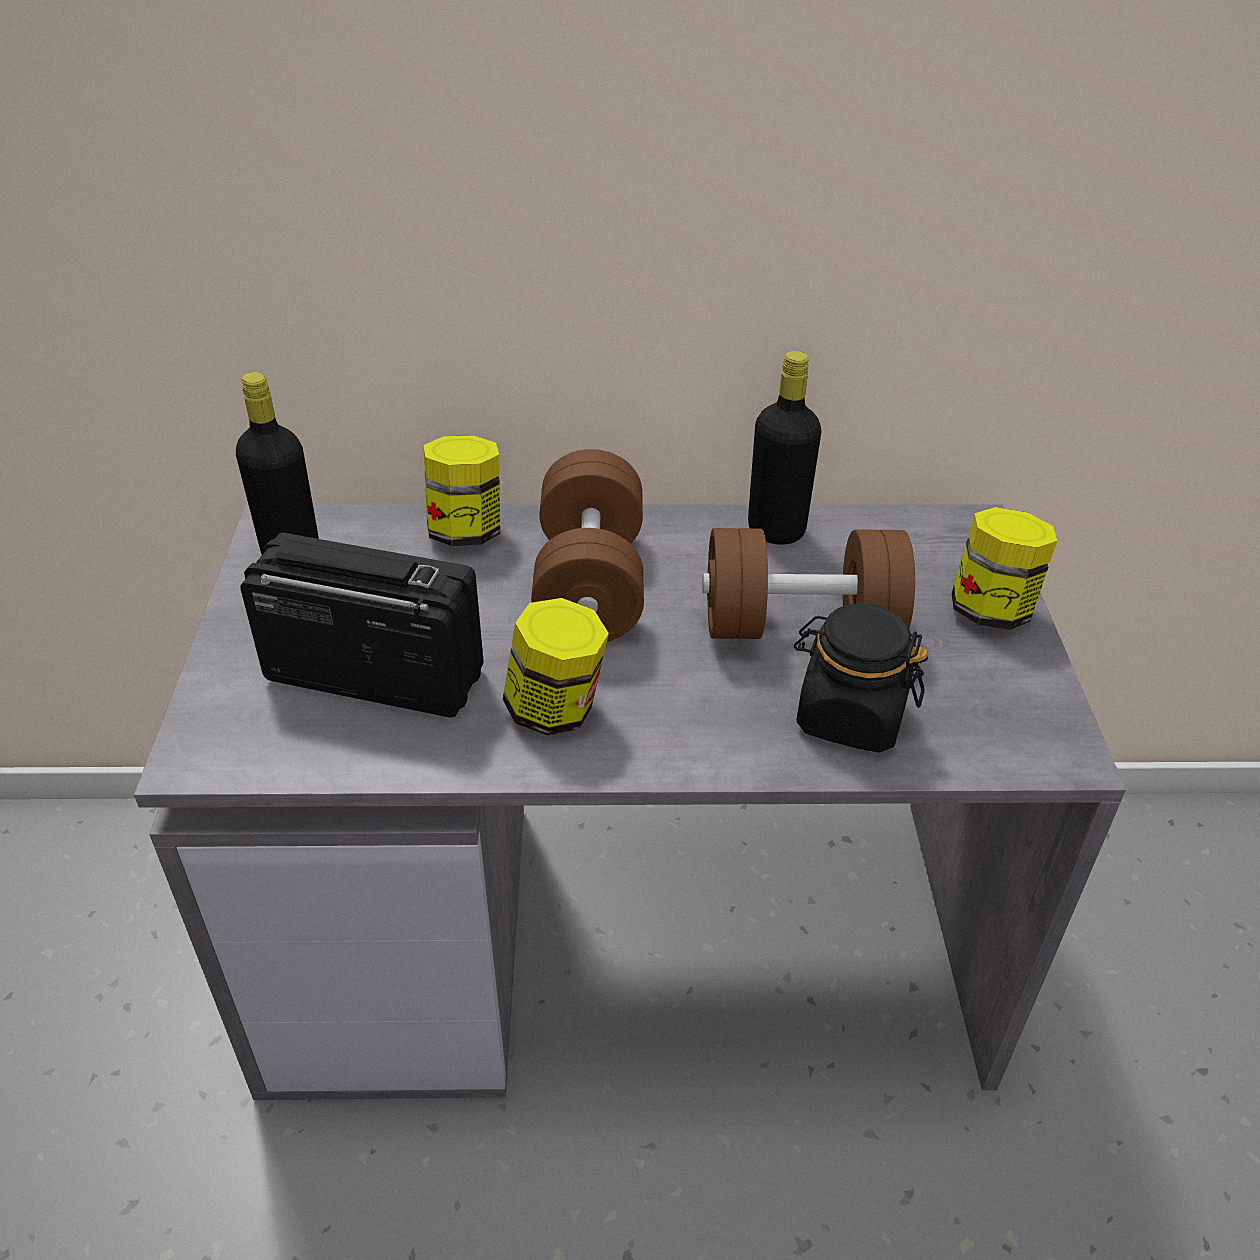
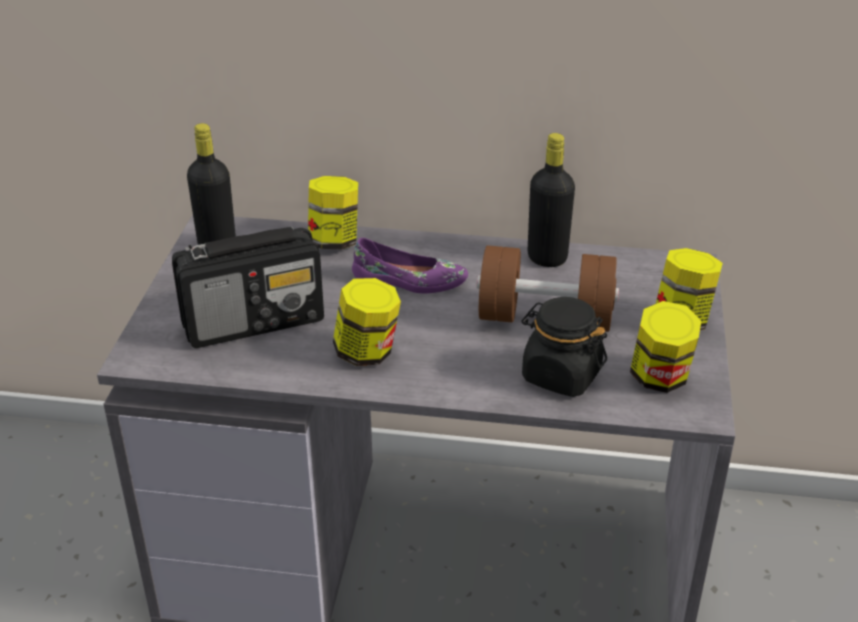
camera: 10 degrees right, 5 degrees down
(373, 675) = (255, 322): radio -> radio turned 135 degrees clockwise
(590, 585) = (409, 281): brown dumbbell -> purple shoe
(991, 706) = (660, 378): none -> jar

